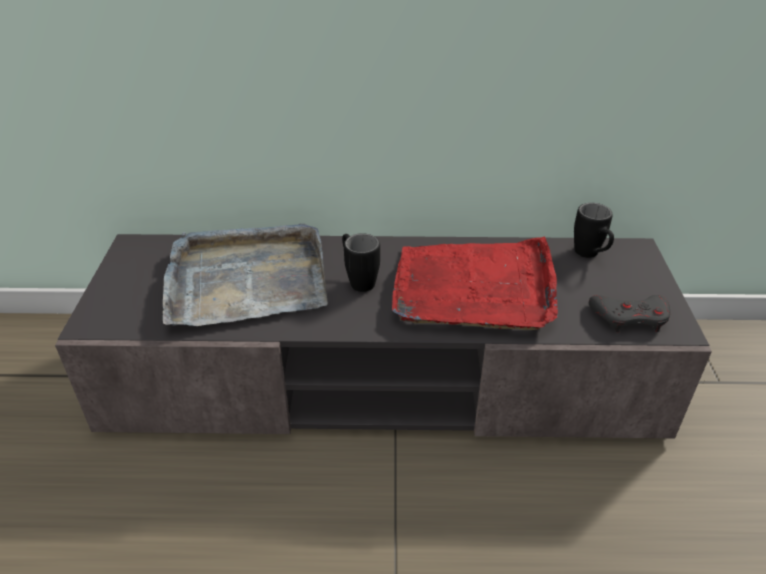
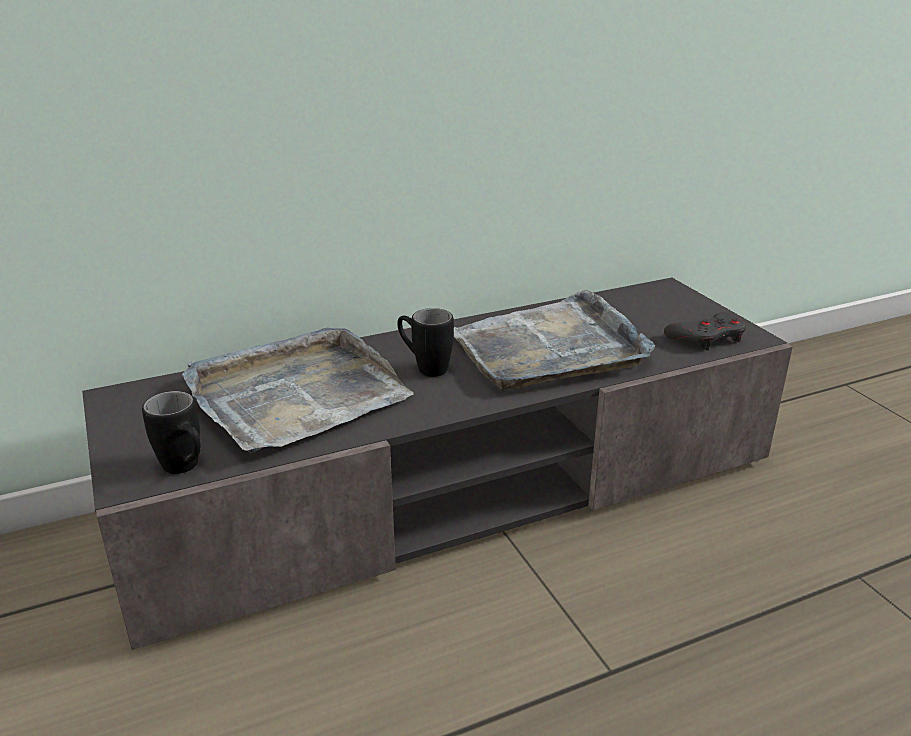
camera: 25 degrees left, 10 degrees down
(474, 288) = (549, 347): red tray -> grey tray
(590, 255) = (631, 300): black mug -> black mug (186, 469)

